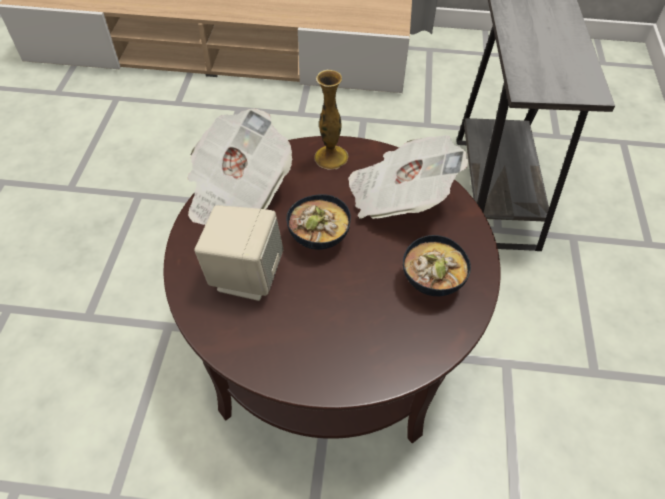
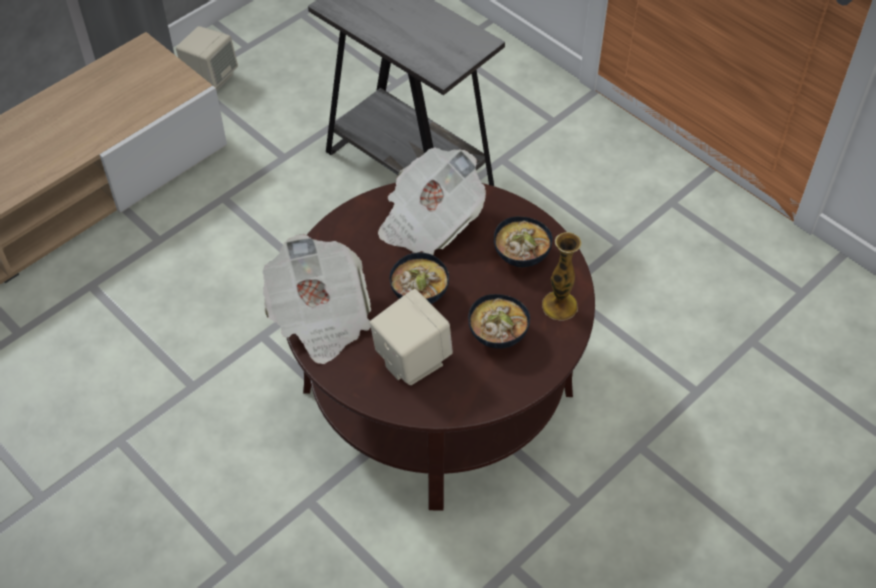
camera: 50 degrees left, 0 degrees up
(327, 321) = (498, 336): none -> bowl
(331, 157) = (346, 235): vase -> vase (559, 305)
(443, 55) = (211, 78): none -> beige speaker

